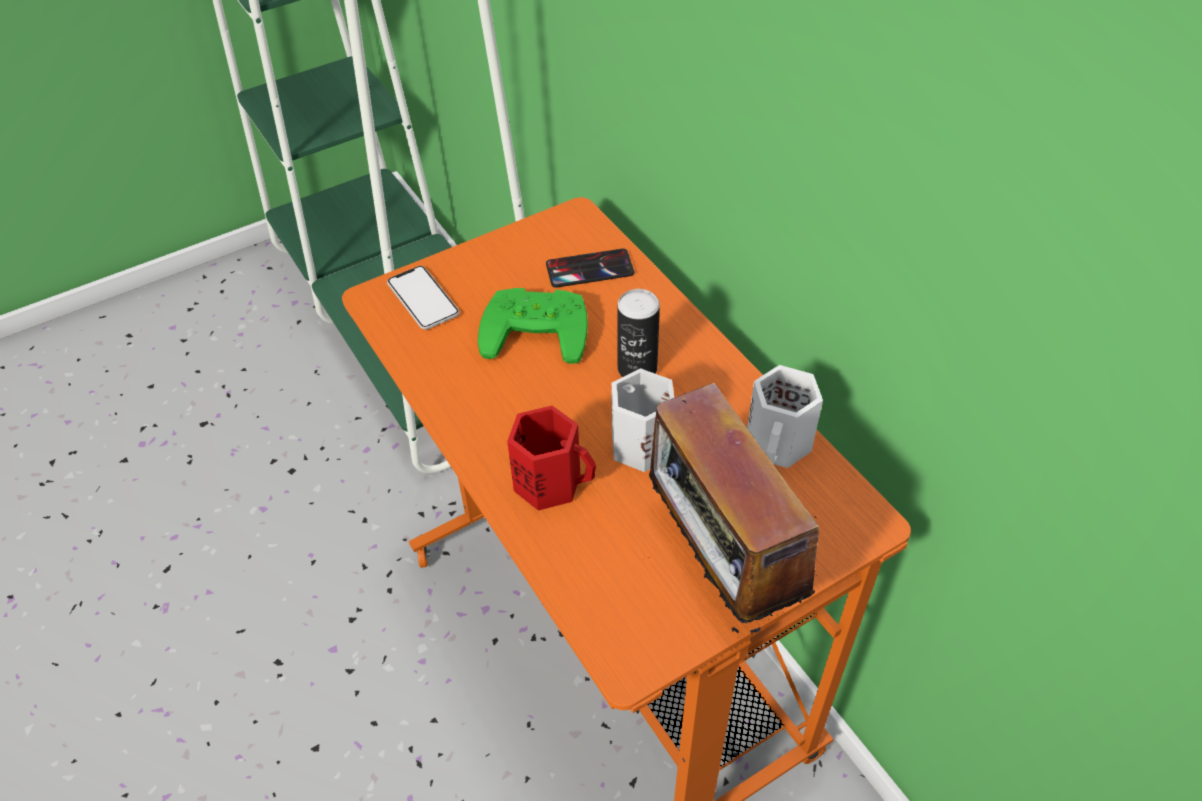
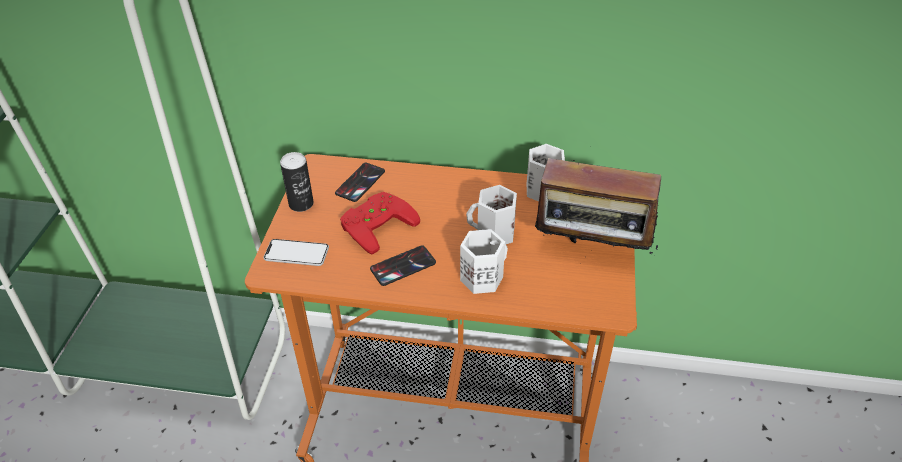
camera: 50 degrees left, 5 degrees down
(494, 397) = (403, 266): none -> phone
(537, 327) = (376, 223): green game controller -> red game controller
(551, 481) = (482, 277): red mug -> white mug
(637, 368) = (447, 206): can -> can (301, 204)

